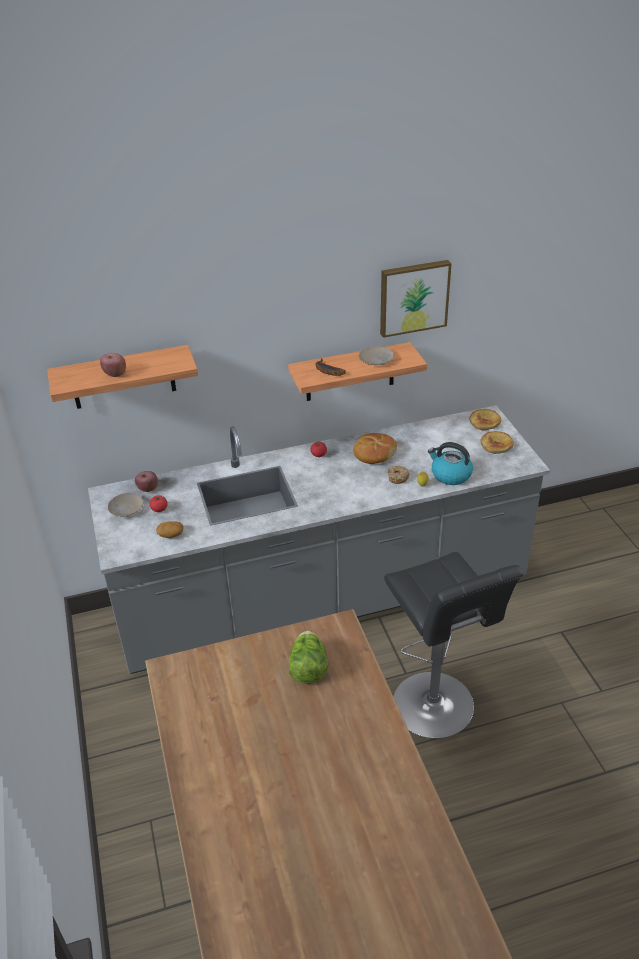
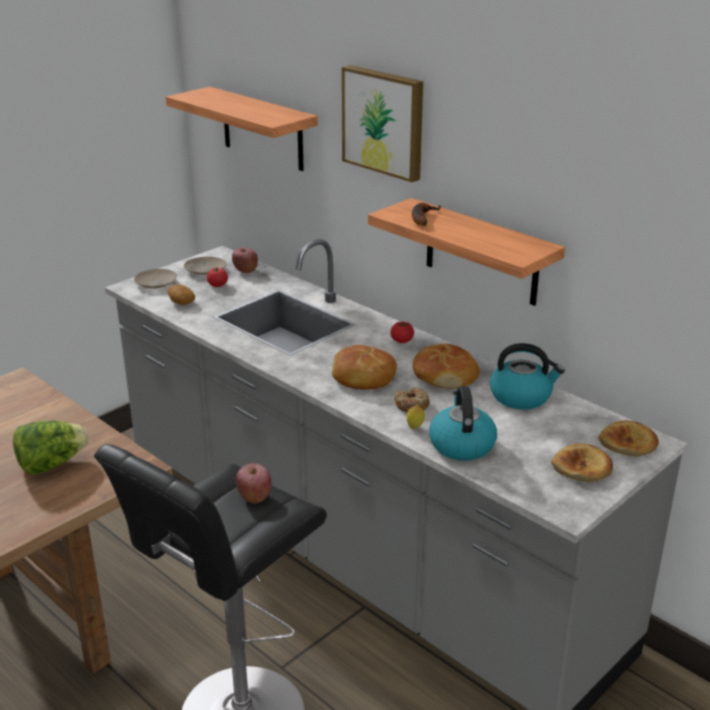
camera: 60 degrees right, 10 degrees down
(115, 374) = (225, 105): apple -> apple (254, 497)
(351, 485) = (363, 377): none -> bread
(376, 360) = (487, 237): beige plate -> beige plate (156, 283)
(413, 297) = (576, 171): picture -> picture (384, 121)
(417, 436) = (521, 396): none -> kettle

